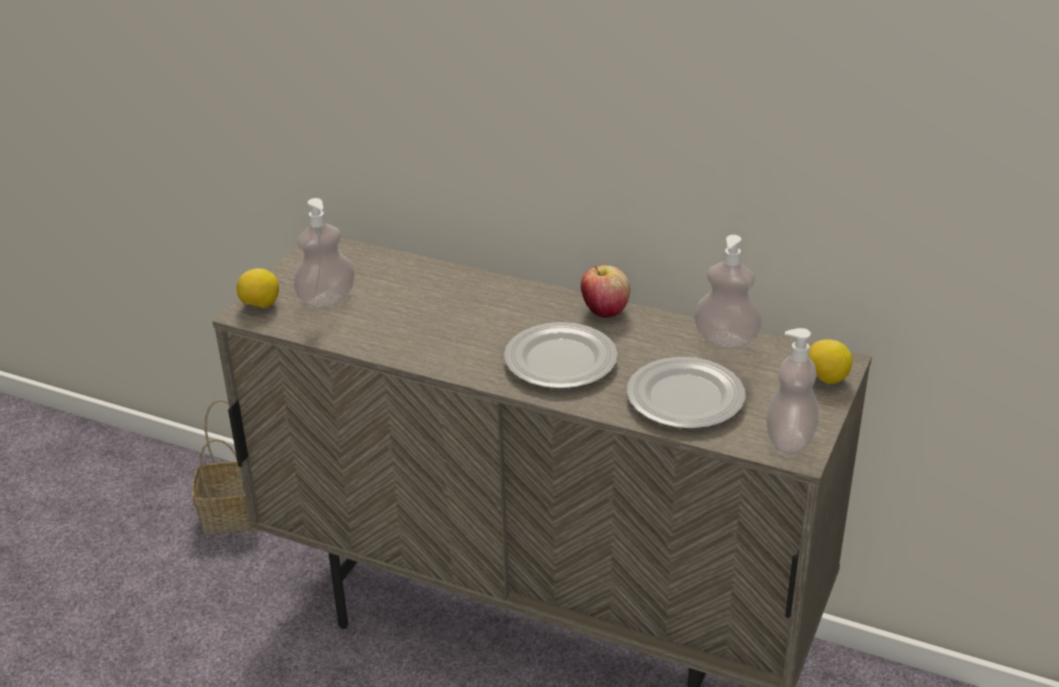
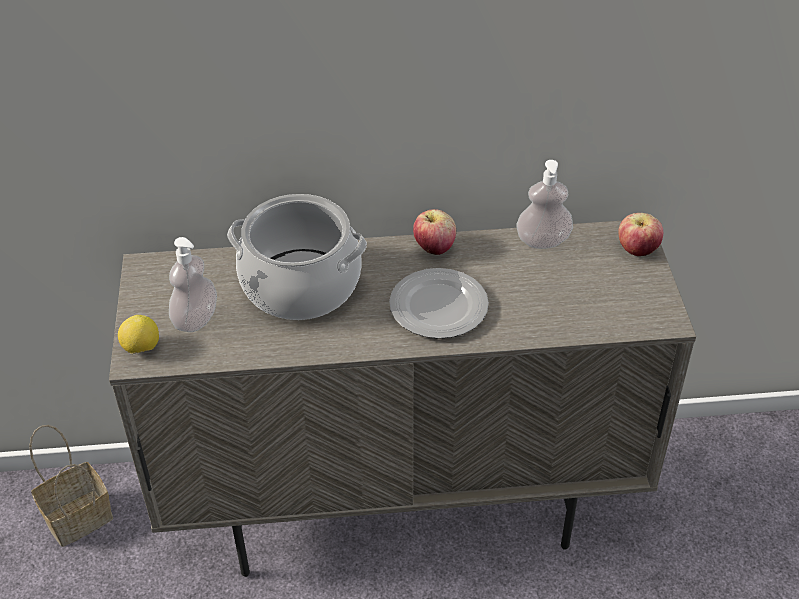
camera: 30 degrees left, 10 degrees up
(447, 301) = (301, 284): none -> cooking pot
(686, 399) = (557, 305): plate -> none
(789, 440) = (653, 312): soap dispenser -> none
(825, 380) = (637, 250): lemon -> apple

